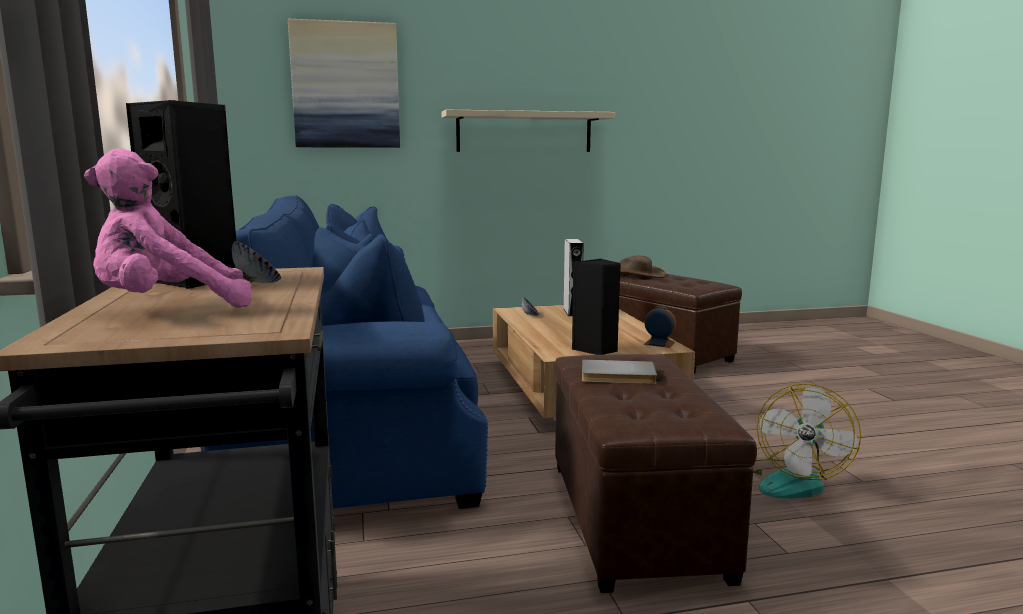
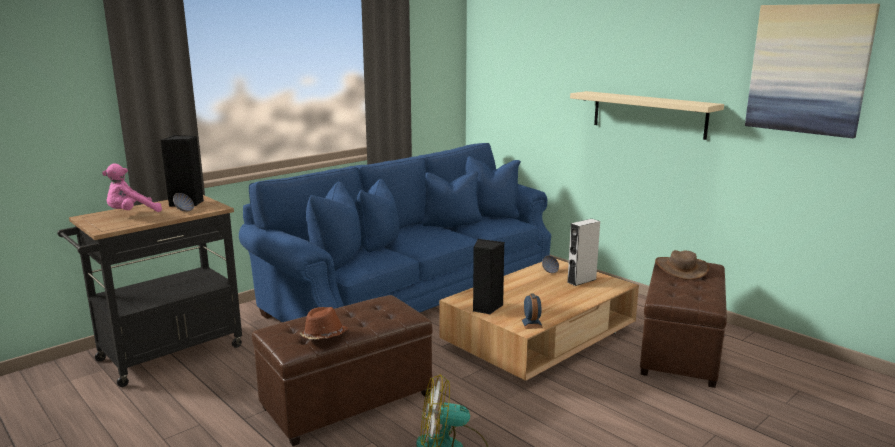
camera: 60 degrees right, 5 degrees up
(169, 309) = (131, 214): pink plush toy -> pink plush toy turned 75 degrees counterclockwise
(345, 85) = (529, 68): picture -> picture (808, 69)
(618, 376) = (353, 314): grey book -> none
(687, 399) = (323, 337): none -> brown hat

